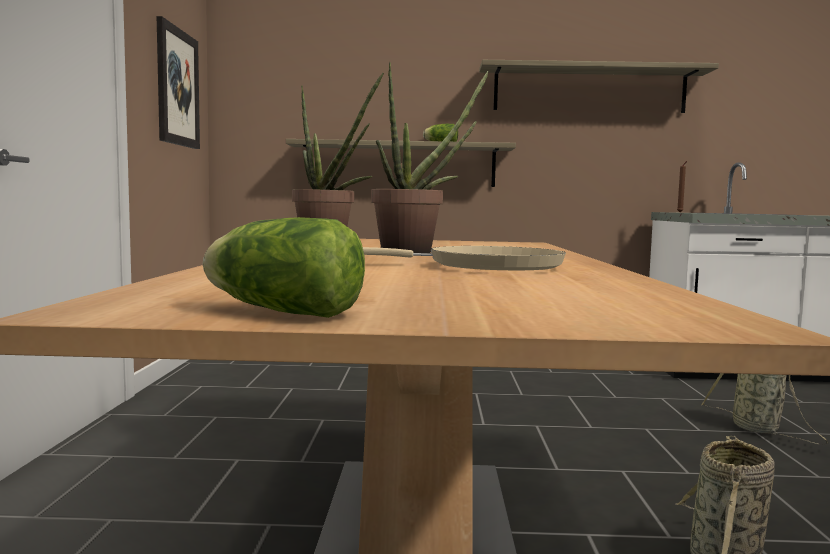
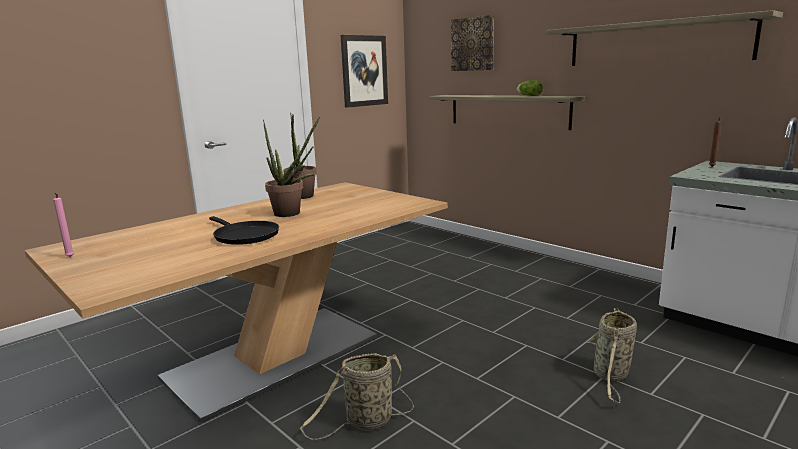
camera: 45 degrees right, 10 degrees up
(279, 311) = (69, 257): lettuce -> pink candle
(343, 73) = (473, 44): none -> picture
(484, 266) = (244, 235): beige frying pan -> black frying pan

